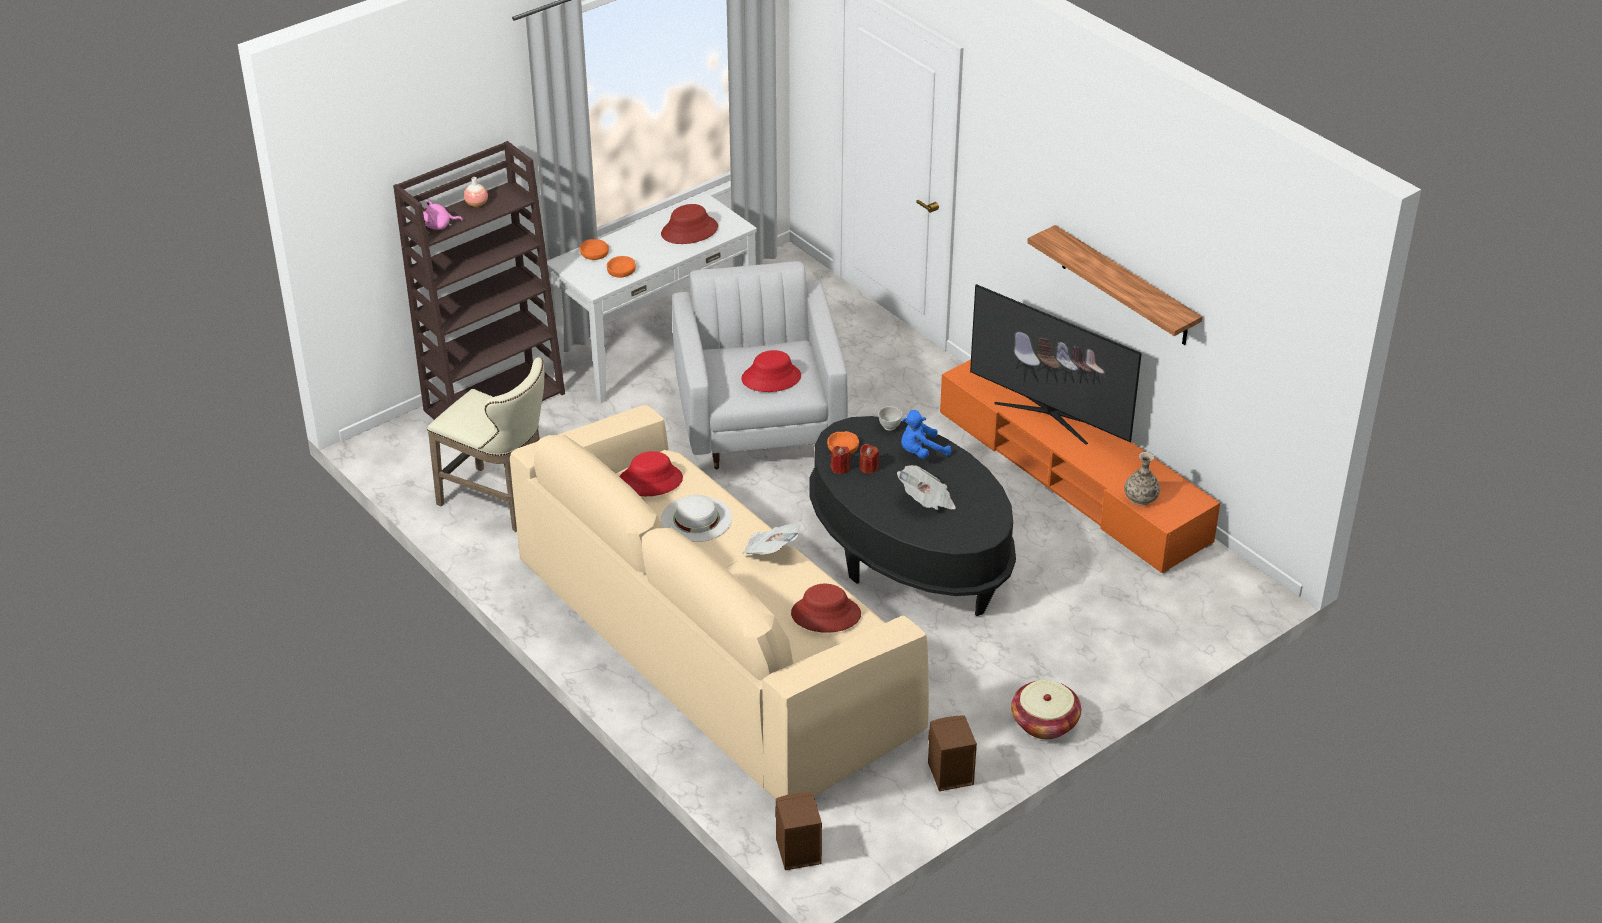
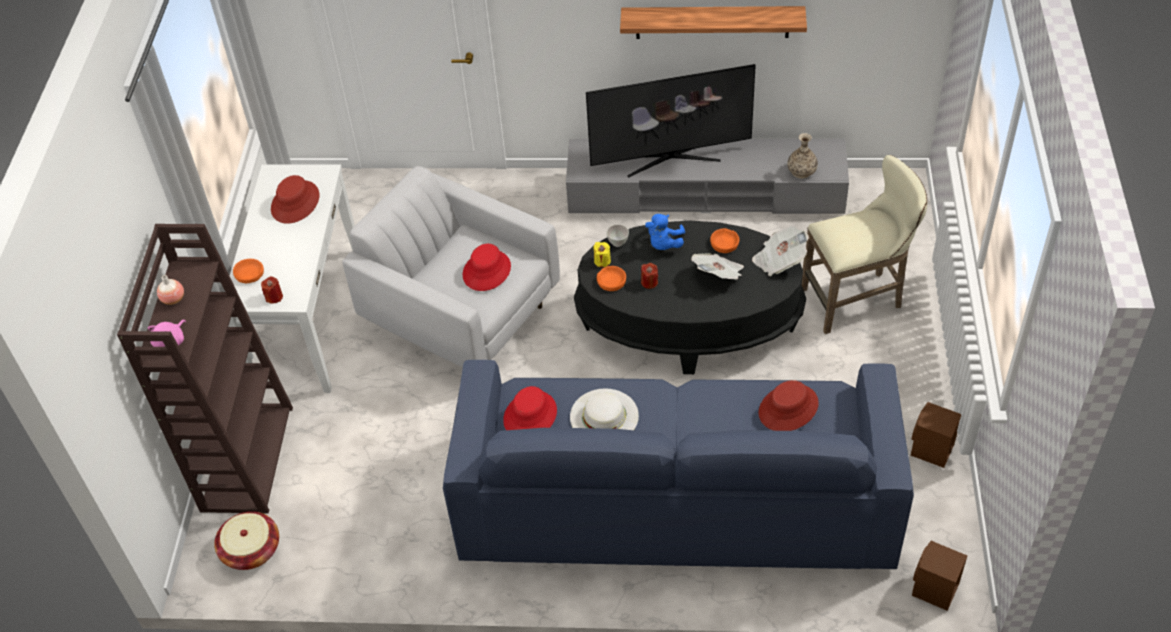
camera: 45 degrees left, 10 degrees up
(500, 503) = (372, 532): beige stool -> beige stool (857, 299)
(621, 270) = (292, 271): orange bowl -> orange bowl (724, 243)
(715, 646) = (676, 500): beige sofa -> blue sofa
(771, 551) = (687, 395): newspaper -> newspaper (779, 260)
(840, 468) = (633, 298): red candle -> red candle (274, 297)
(858, 430) = (602, 261): none -> yellow candle
(1044, 723) = (927, 367): basket -> basket (251, 550)
(1072, 478) = (706, 193): orange tv stand -> grey tv stand

